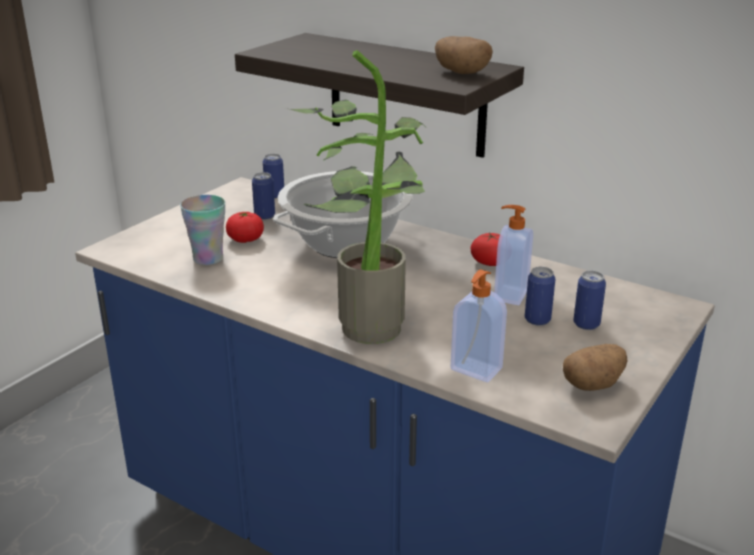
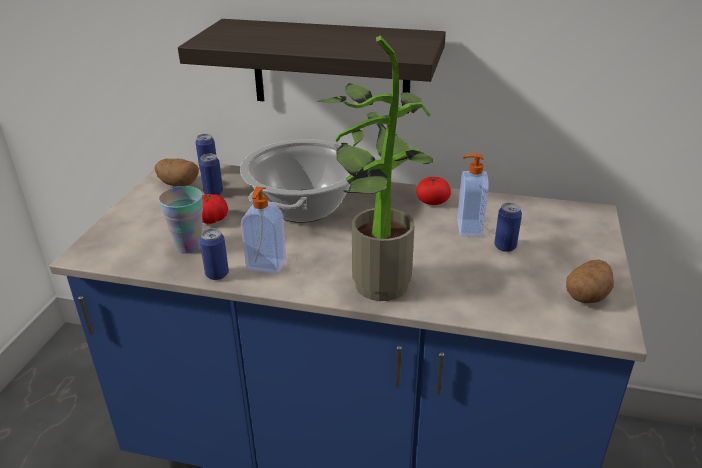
camera: 20 degrees left, 5 degrees up
(461, 72) = (403, 42): potato -> potato (178, 184)
(475, 370) = (492, 305): soap dispenser -> soap dispenser (266, 266)
(586, 324) = (543, 242): can -> can (217, 274)

